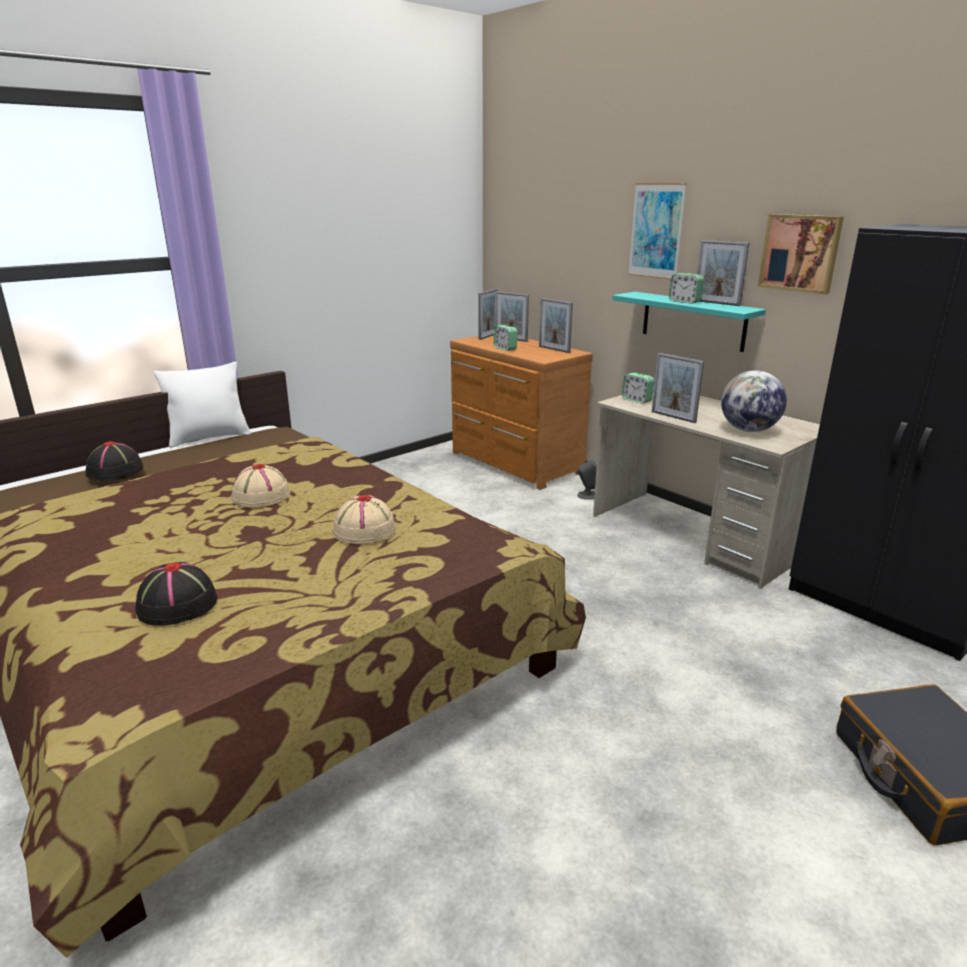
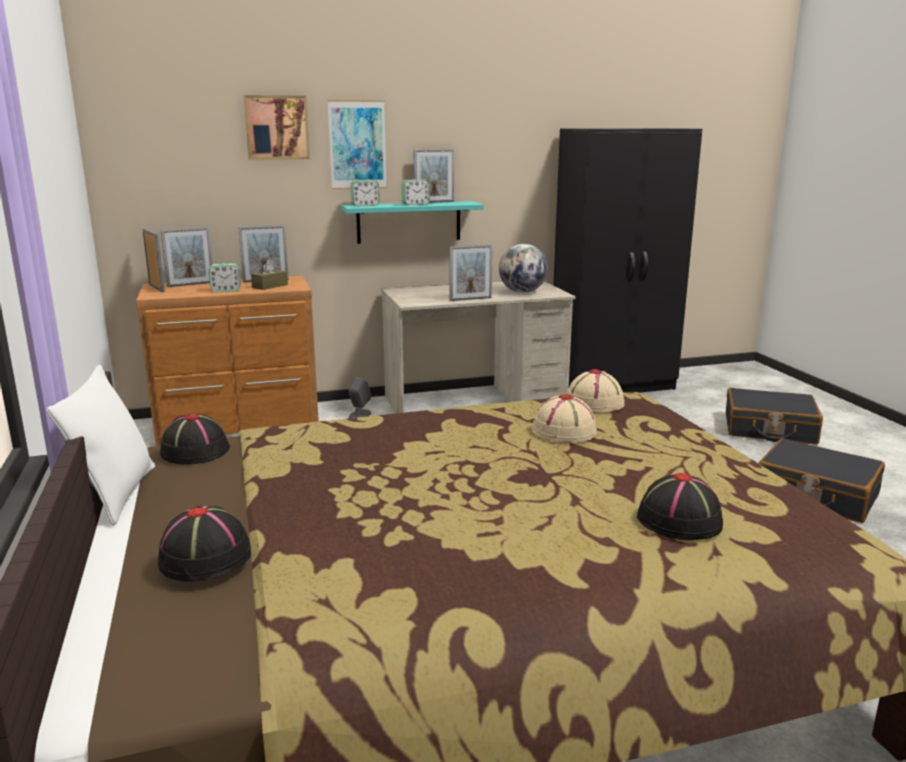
camera: 65 degrees left, 5 degrees down
(261, 497) = (430, 467): beige hat -> beige hat (595, 403)
(276, 435) = (194, 451): none -> black hat
(537, 353) = (270, 286): none -> brown tissue box
(636, 400) = (415, 299): alarm clock -> alarm clock (365, 205)
(709, 847) = (816, 495): none -> black suitcase
(800, 253) = (493, 154): picture -> picture (277, 127)

